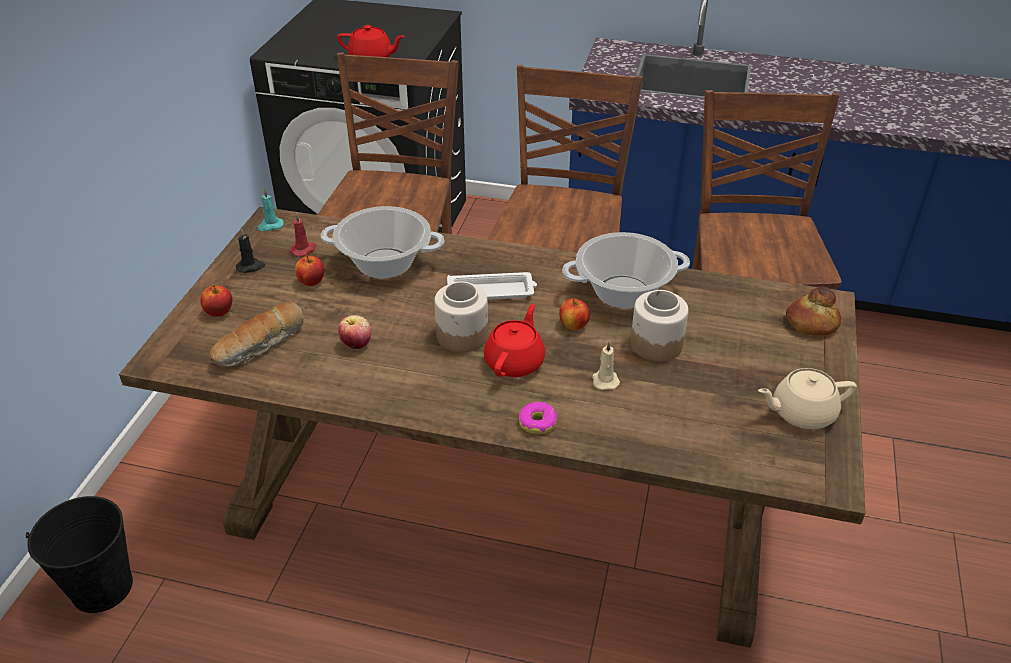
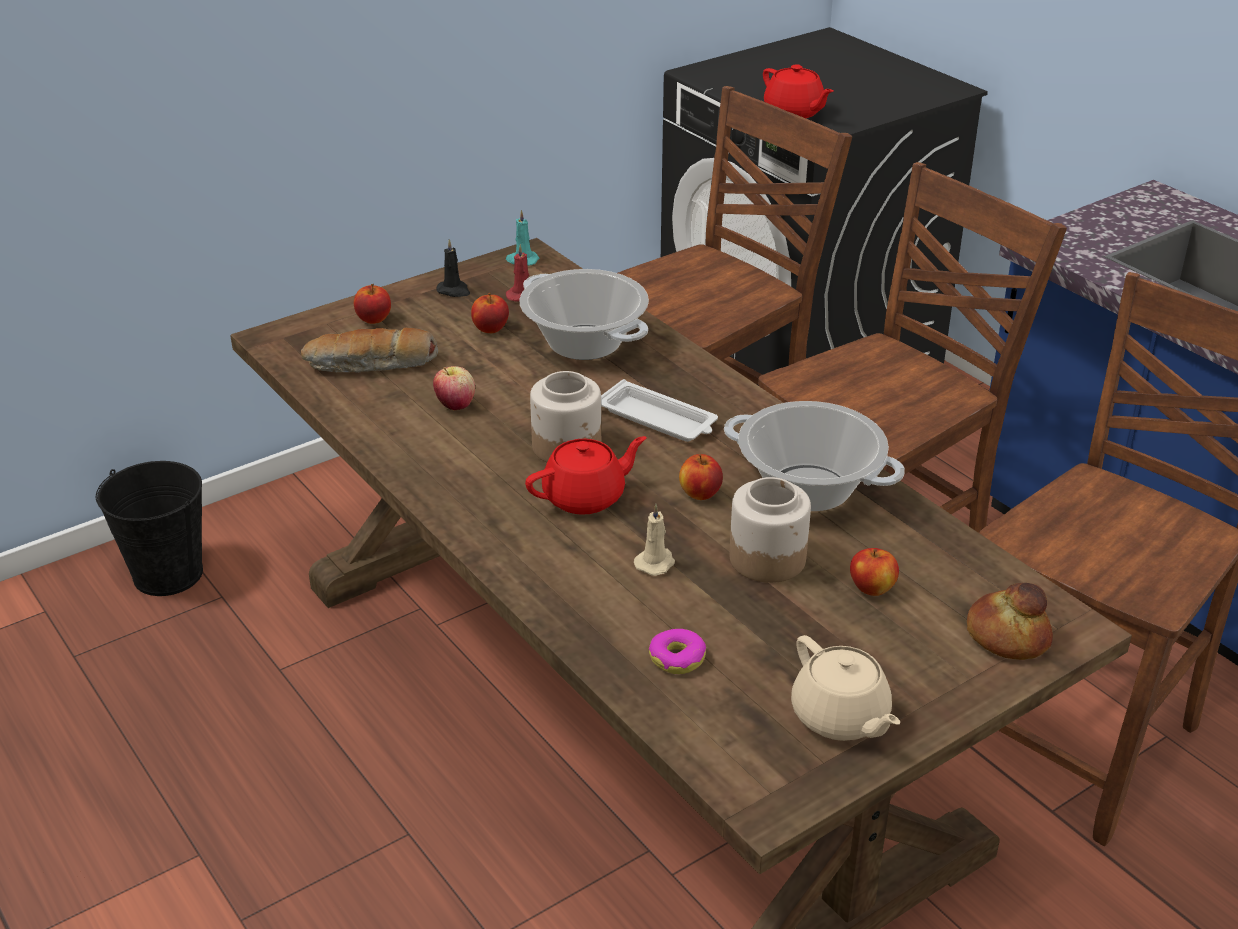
camera: 40 degrees right, 5 degrees down
(537, 422) = (527, 564): donut -> donut (677, 658)
(724, 332) = (872, 588): none -> apple
(801, 413) = (840, 718): beige teapot -> beige teapot turned 150 degrees counterclockwise

